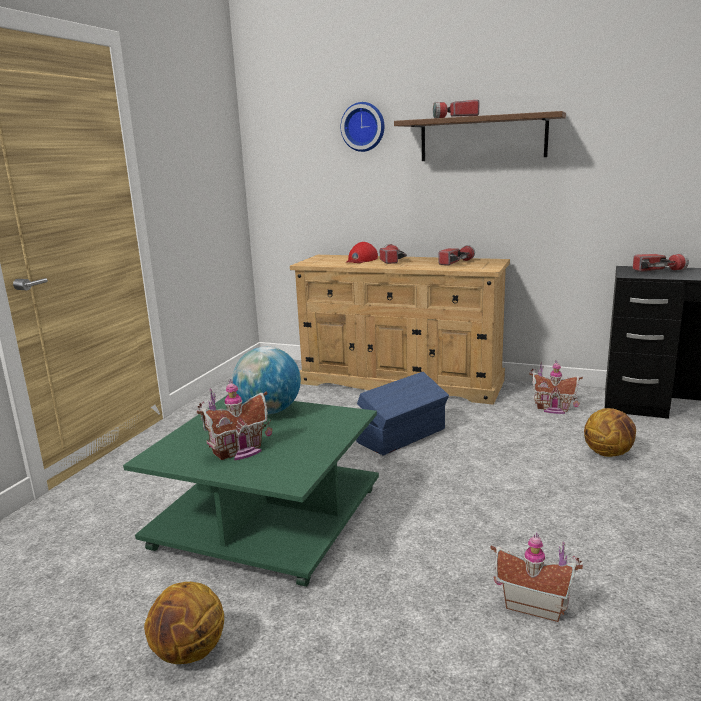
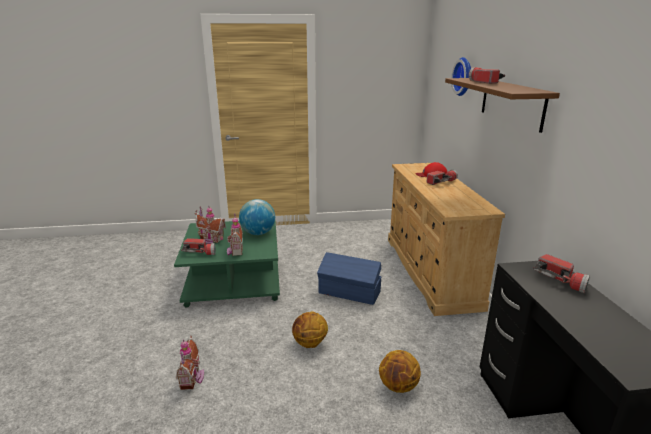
camera: 60 degrees right, 5 degrees up
(189, 652) = (138, 295): basketball -> basketball (309, 343)
(457, 262) = (462, 200): flashlight -> flashlight (200, 252)
(553, 409) = (456, 345): toy house -> toy house (235, 251)

